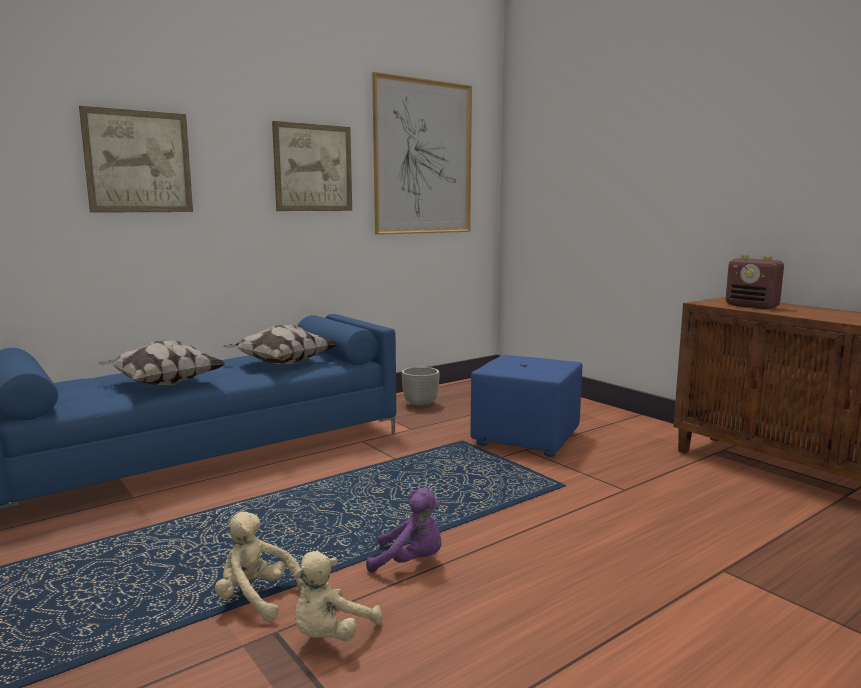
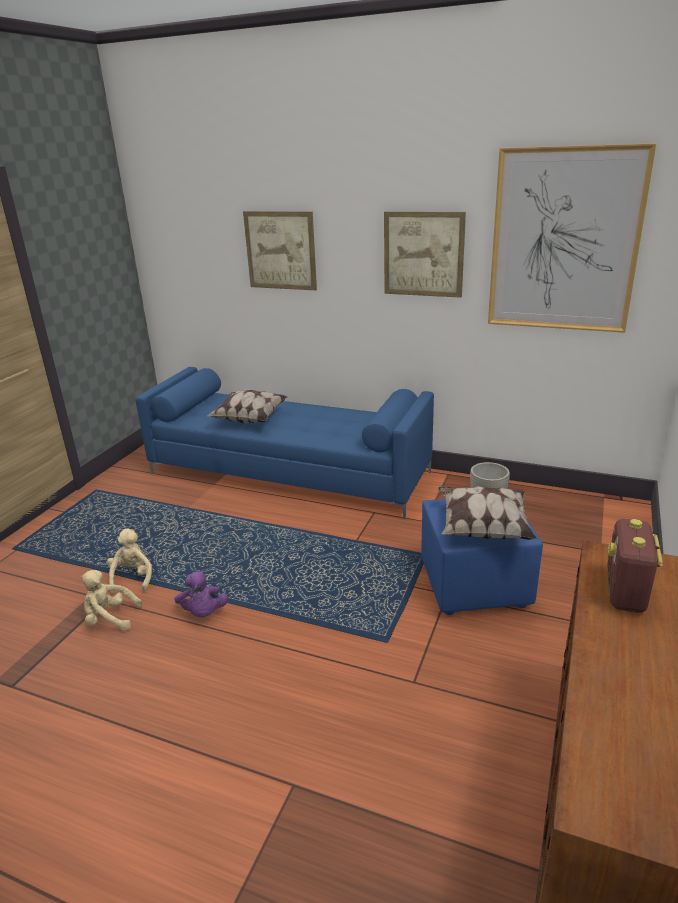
camera: 60 degrees right, 15 degrees up
(281, 363) = (336, 427): pillow -> pillow (482, 528)

